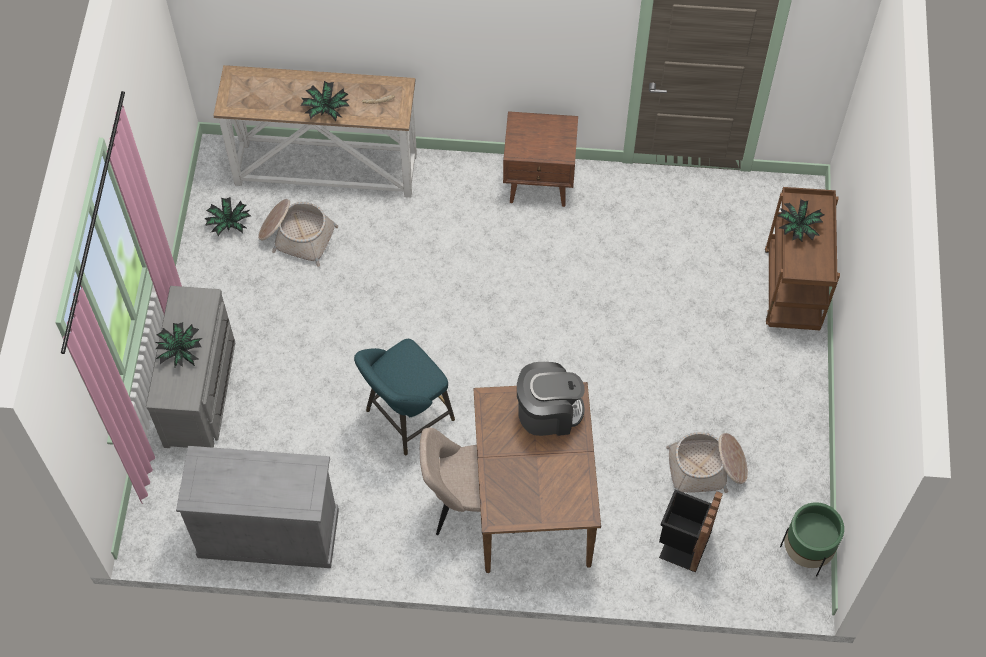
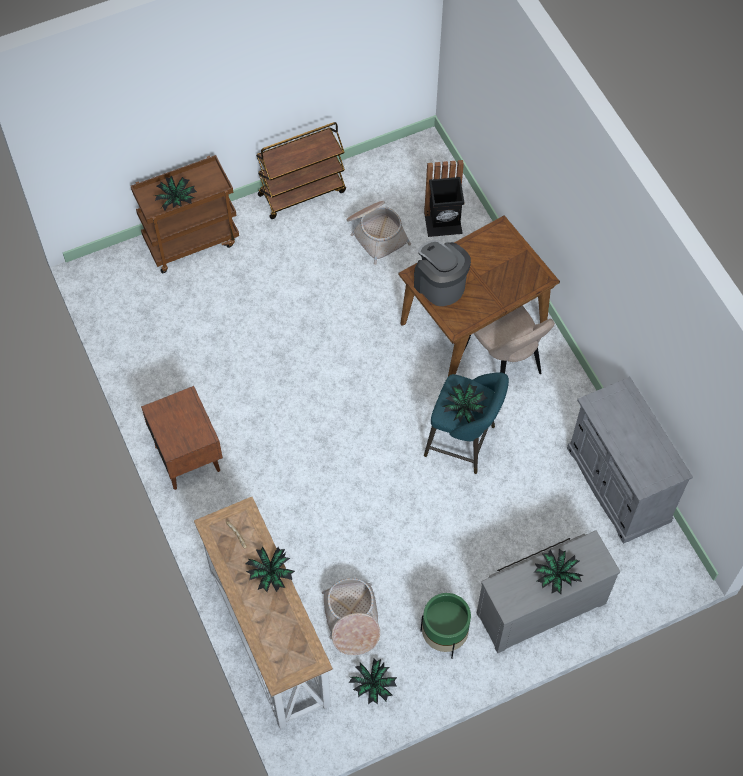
camera: 120 degrees left, 0 degrees up
(399, 369) = (464, 408): none -> potted plant
(803, 424) = (302, 192): none -> brown cart
(806, 552) = (400, 155): green planter -> green planter (444, 636)

